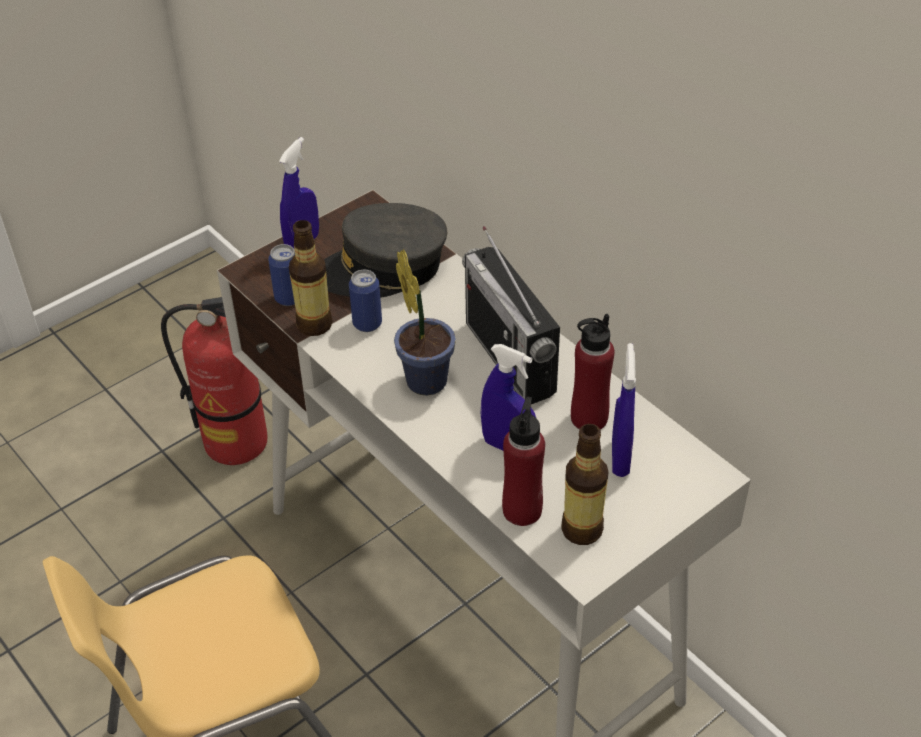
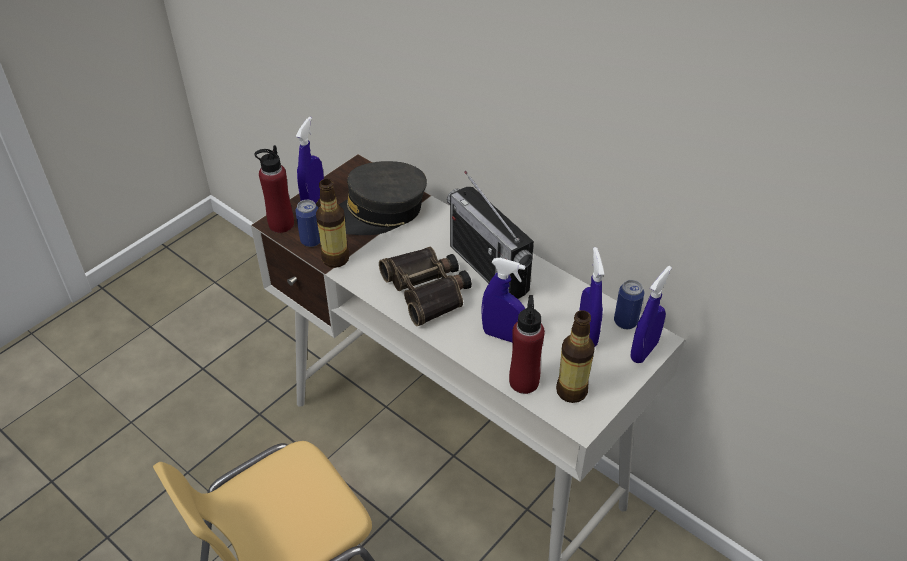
camera: 10 degrees left, 0 degrees up
(236, 442) = (259, 355): fire extinguisher -> none
(367, 323) = (376, 254): can -> can (625, 322)
(424, 377) = (428, 290): potted plant -> binoculars
(589, 418) = (557, 307): red bottle -> red bottle (281, 224)
(691, 488) = (644, 351): none -> blue spray bottle

